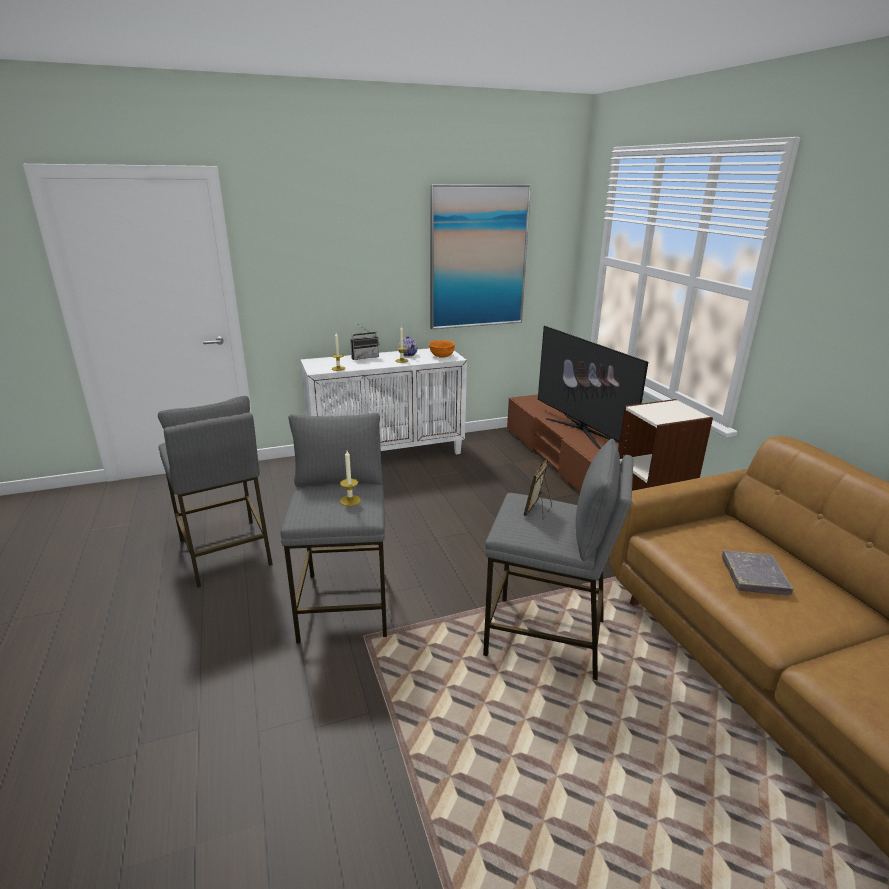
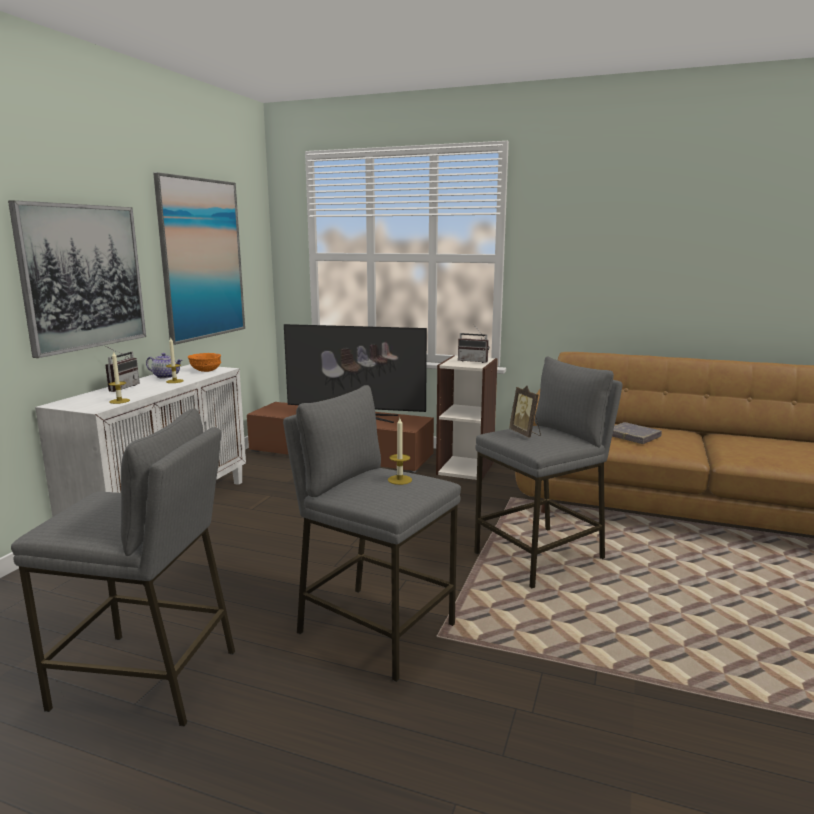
camera: 50 degrees left, 10 degrees down
(350, 271) = (83, 277): none -> picture
(674, 413) = (474, 361): none -> radio

